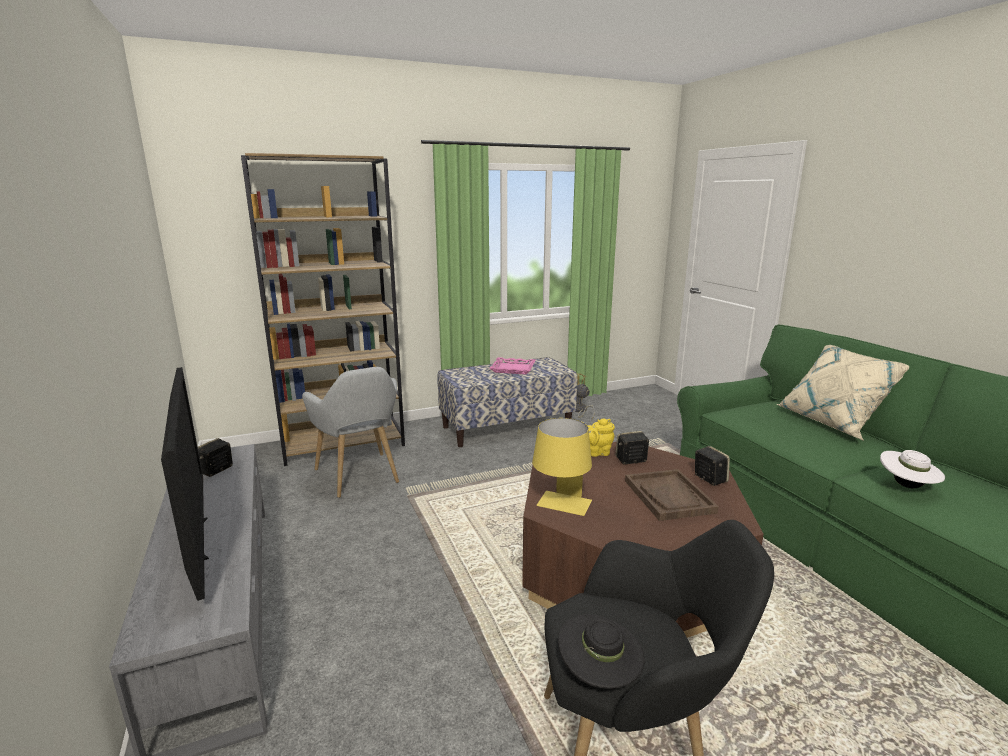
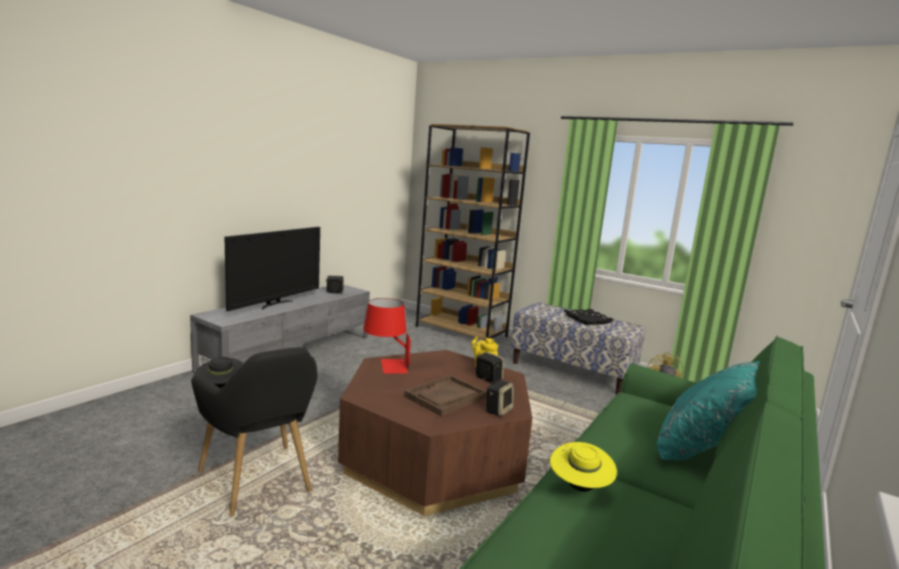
camera: 55 degrees right, 5 degrees down
(360, 478) = (430, 347): grey armchair -> none
(513, 369) = (588, 320): pink tray -> black tray
(561, 508) = (385, 366): yellow table lamp -> red table lamp
(833, 422) = (705, 450): beige pillow -> turquoise pillow
(906, 486) = (579, 487): white hat -> yellow hat

